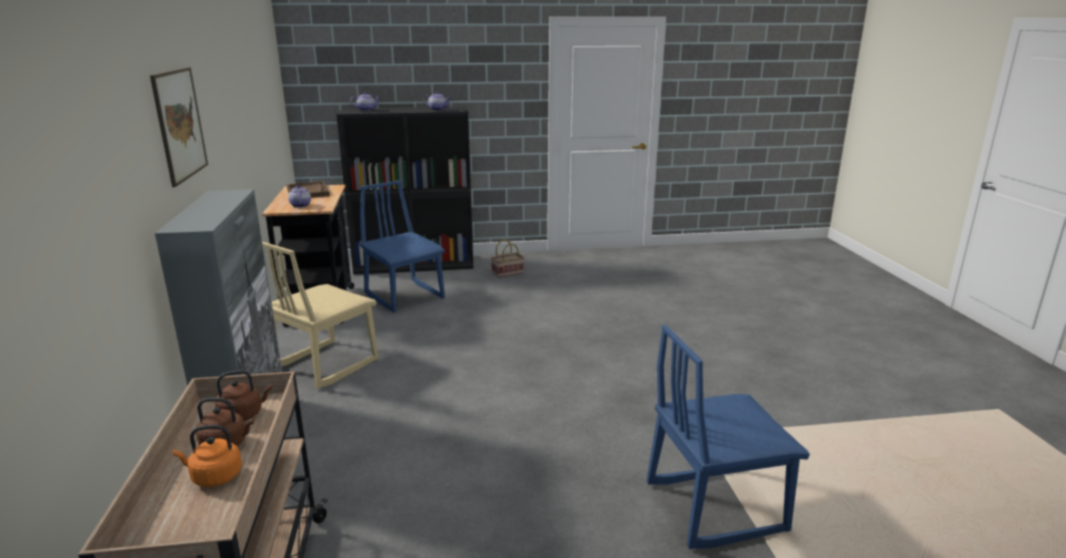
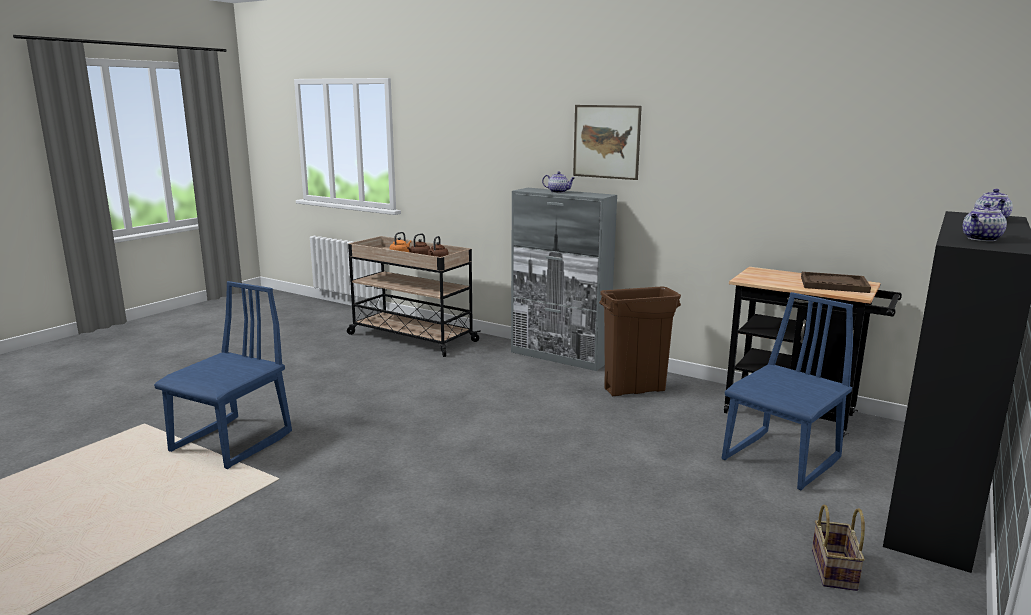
camera: 130 degrees right, 5 degrees down
(300, 205) = (766, 276): teapot -> teapot (558, 192)
(325, 364) = (635, 390): beige chair -> brown trash can
(405, 296) = (782, 460): blue chair -> blue chair turned 45 degrees counterclockwise

